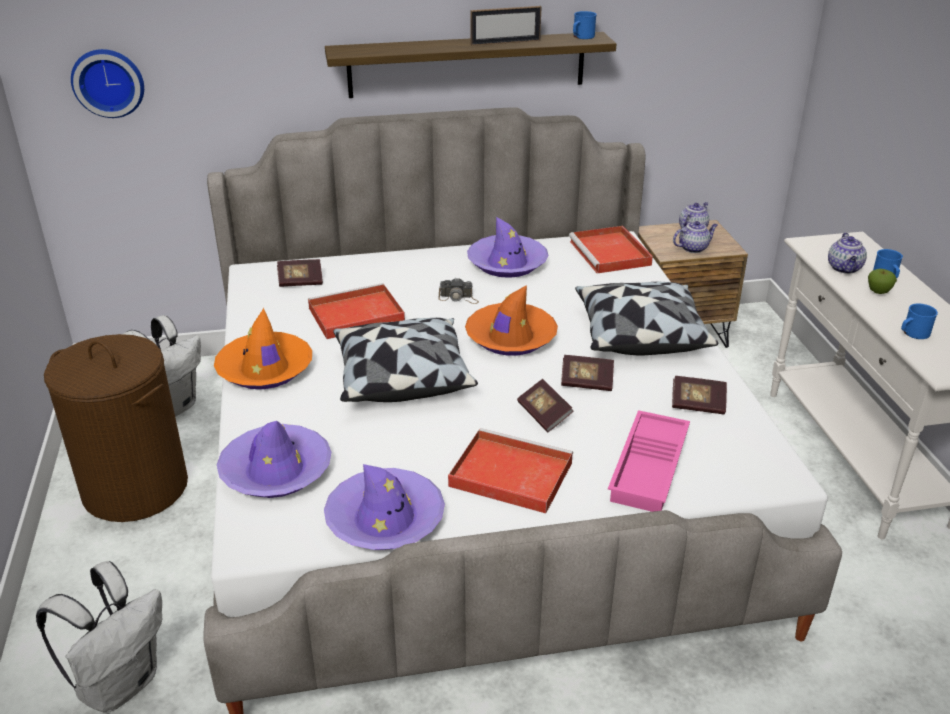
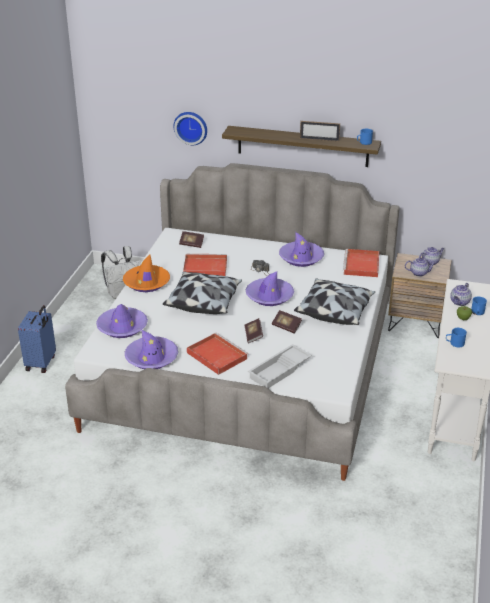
camera: 25 degrees right, 0 degrees up
(73, 593) = (41, 363): none -> blue suitcase
(108, 82) = (123, 126): wall clock -> wall clock (191, 127)
(120, 683) = (43, 402): white backpack -> none
(135, 488) = (88, 327): brown laundry basket -> none
(510, 337) = (269, 296): orange hat -> purple hat
(650, 468) = (280, 370): pink tray -> white tray
(697, 405) = (330, 350): book -> none

